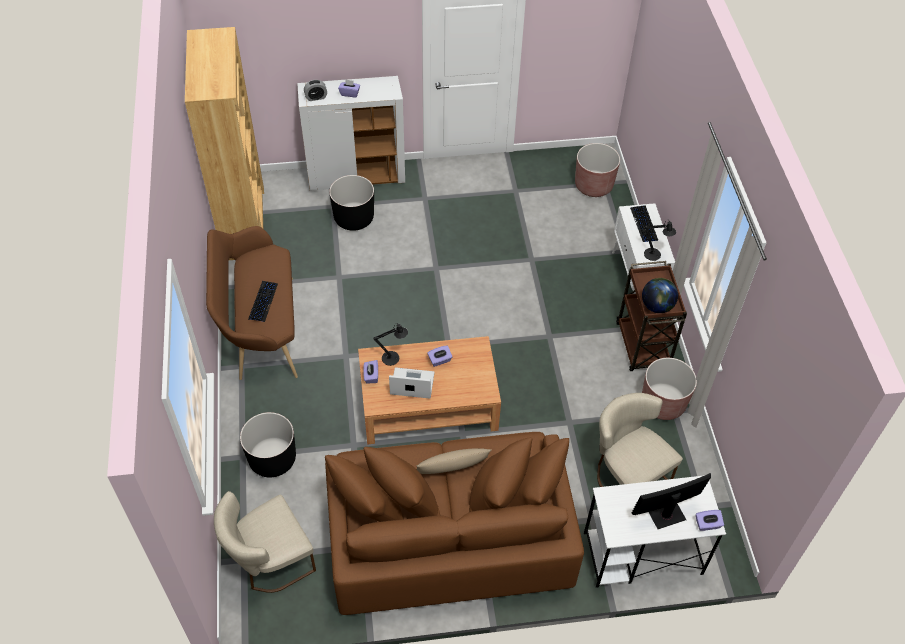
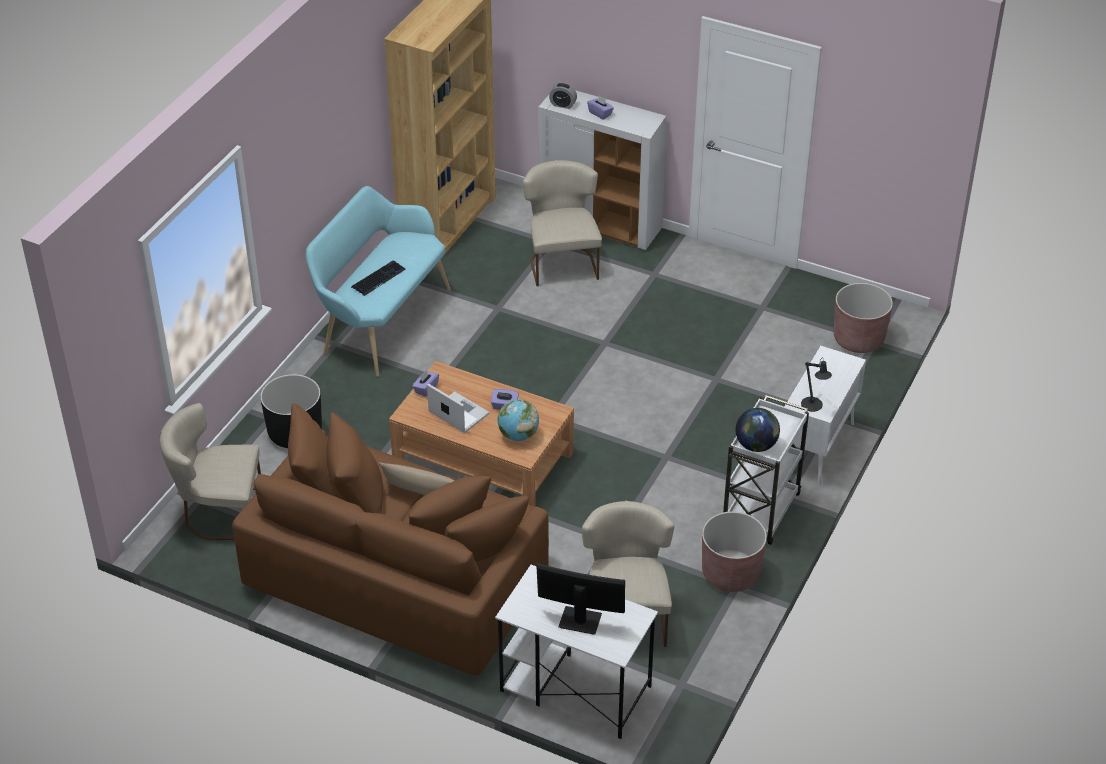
camera: 35 degrees right, 10 degrees down
(261, 330) = (380, 321): brown bench -> turquoise bench
(354, 218) = (562, 261): black planter -> beige chair
(393, 358) = (461, 383): black table lamp -> none
(469, 379) = (518, 435): none -> globe
(642, 346) = (760, 513): brown cart -> white cart
(644, 224) = (831, 373): keyboard -> none
(707, 524) = (613, 650): purple tissue box -> none

